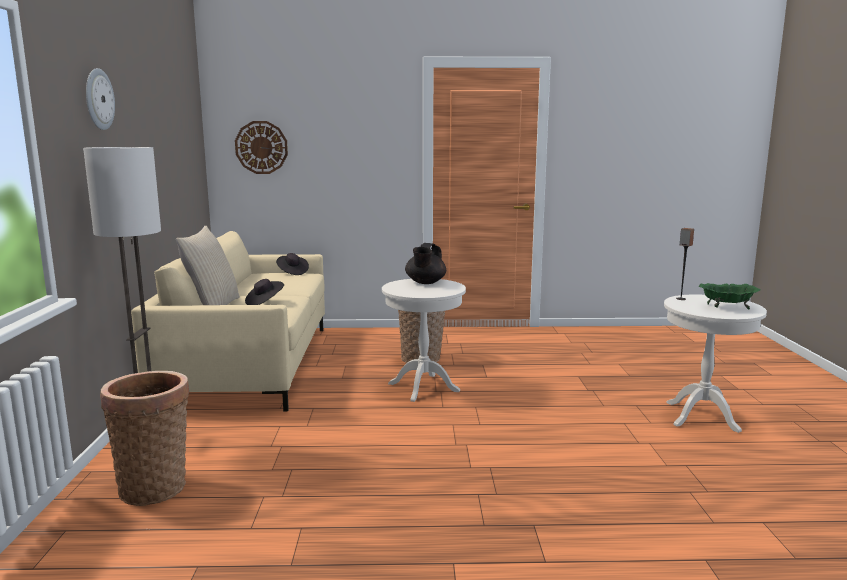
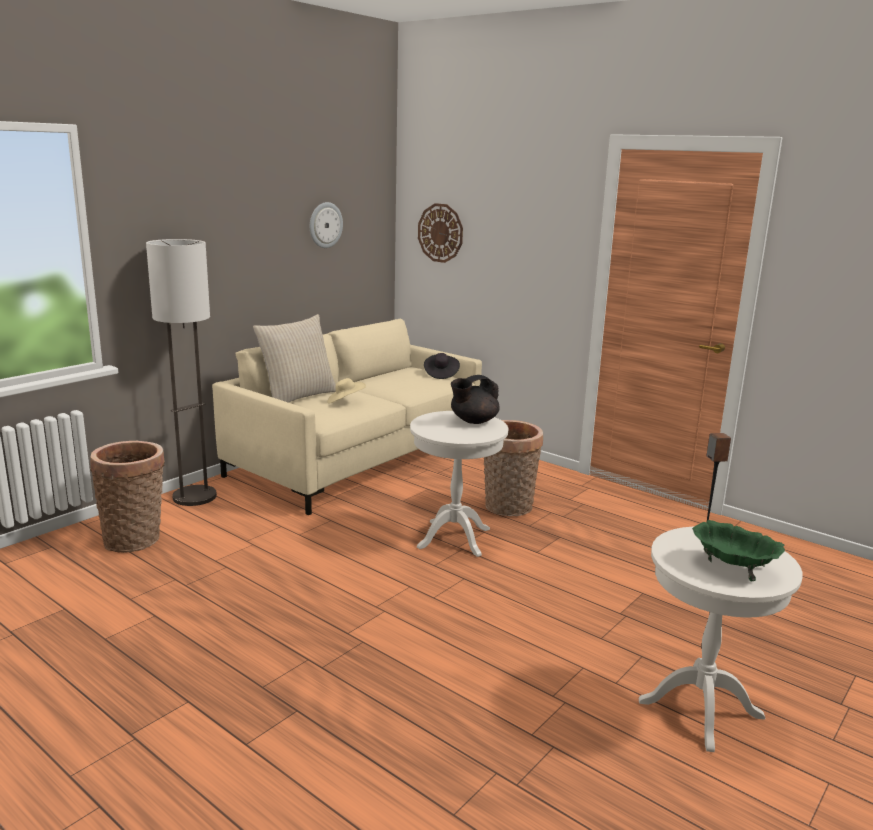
camera: 40 degrees right, 5 degrees up
(98, 99) = (191, 194): wall clock -> wall clock (325, 225)
(264, 302) = (345, 402): black hat -> beige hat

